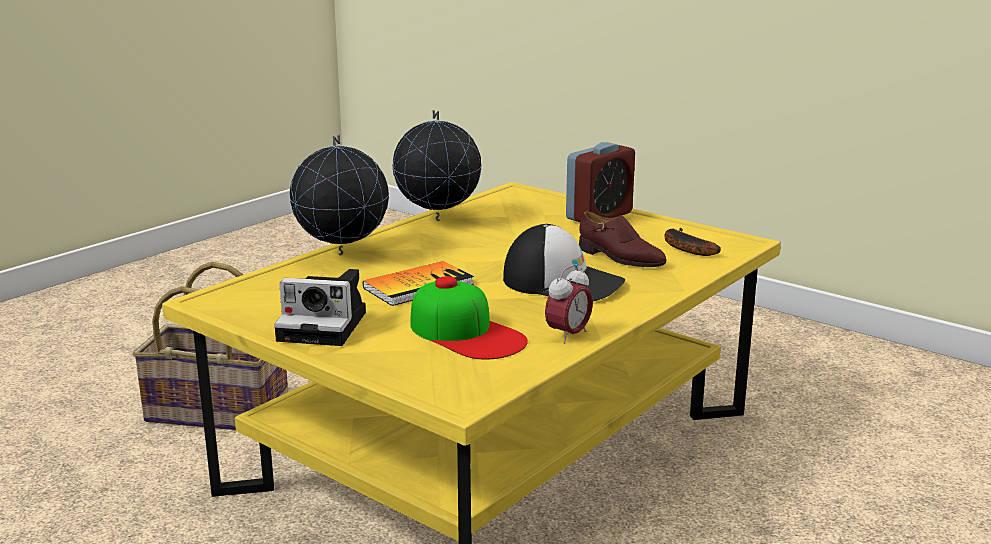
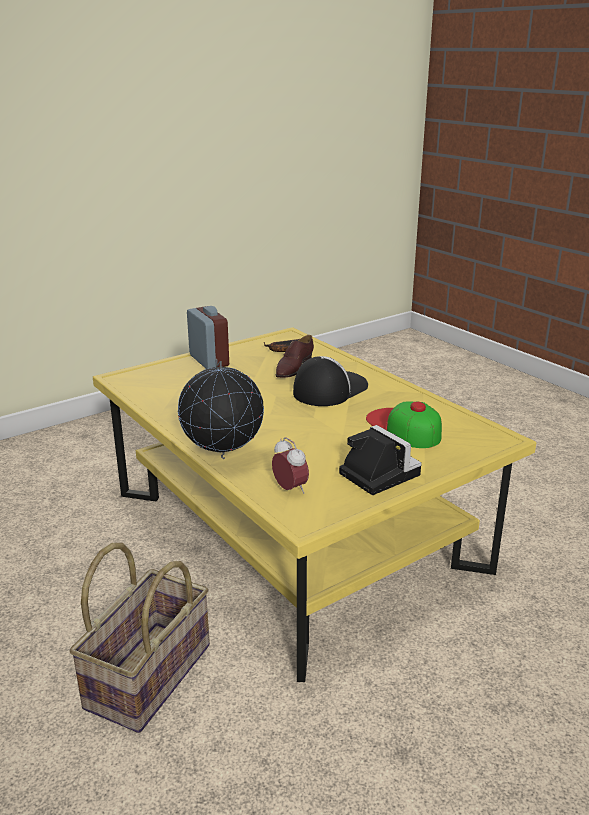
camera: 75 degrees left, 5 degrees up
(326, 326) = (376, 473): camera -> camera turned 60 degrees counterclockwise
(418, 286) = (312, 434): book -> none
(438, 220) = (165, 413): globe -> none
(466, 333) = (403, 427): cap -> cap turned 90 degrees counterclockwise
(568, 335) = (415, 400): alarm clock -> alarm clock (290, 489)
(620, 258) = (293, 368): brown shoe -> brown shoe turned 150 degrees clockwise

